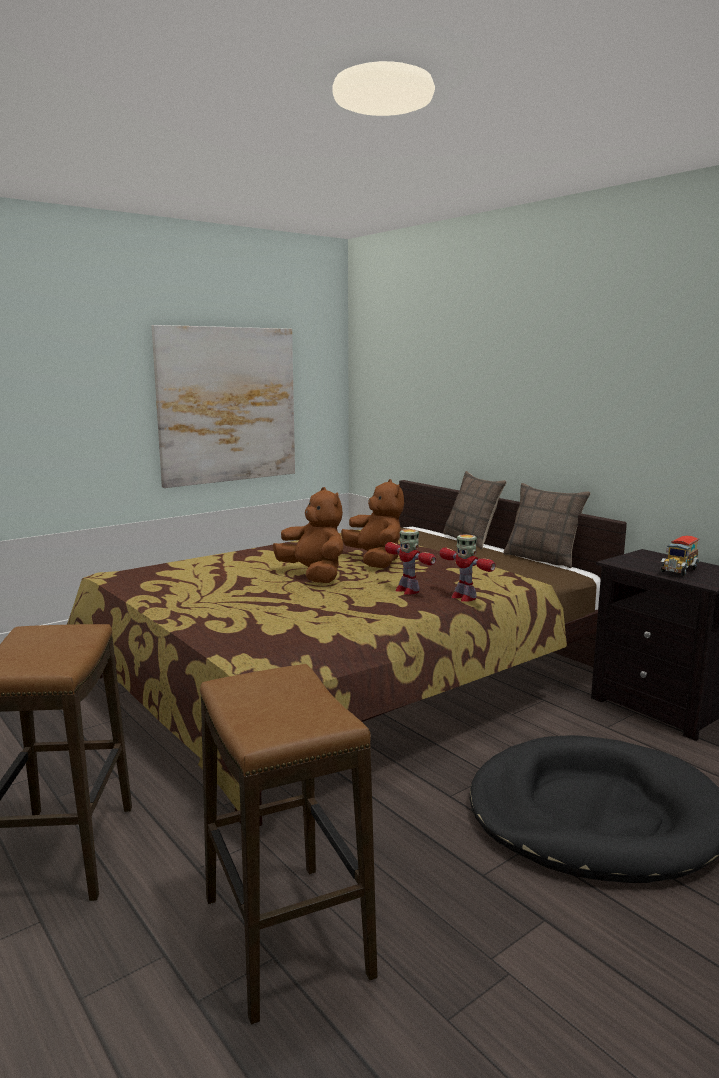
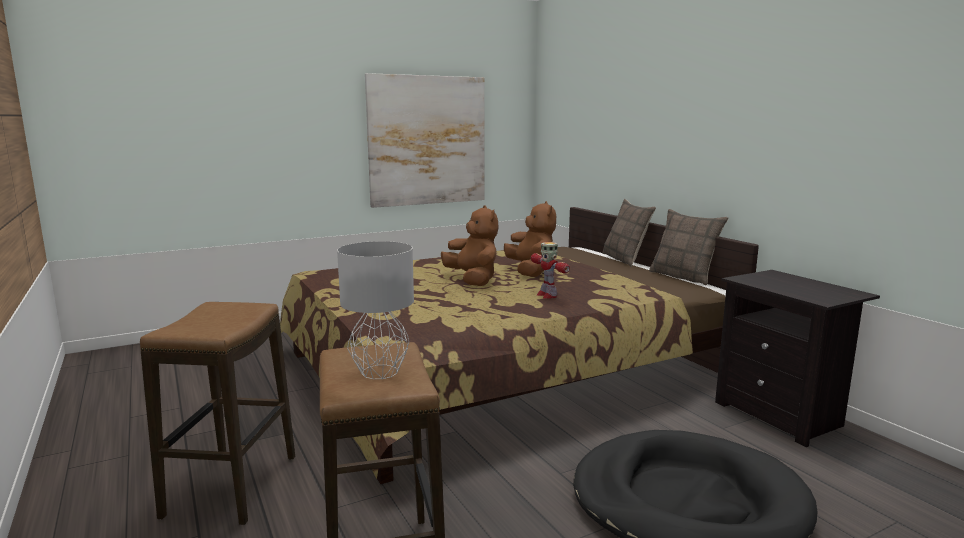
camera: 10 degrees right, 0 degrees up
(285, 705) = (378, 372): none -> grey table lamp
(463, 597) = (594, 303): toy robot -> none
(678, 571) = (797, 289): toy truck -> none

